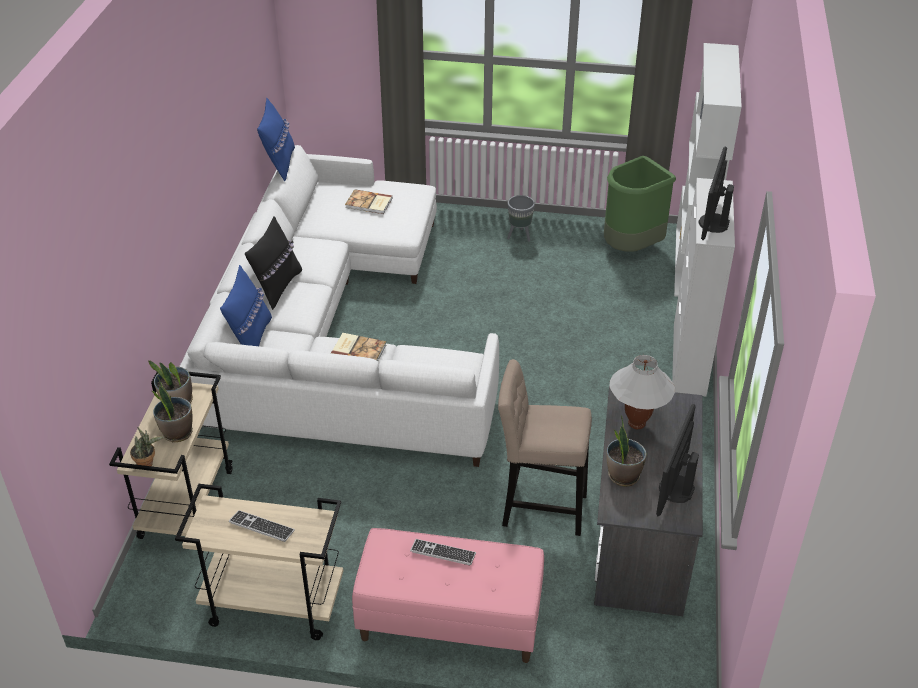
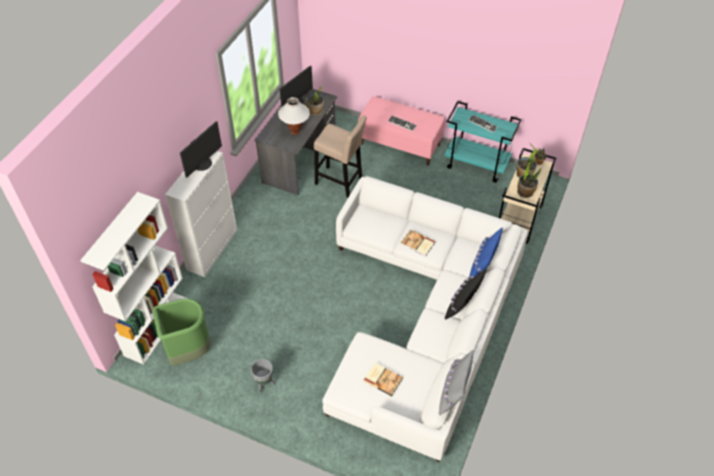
camera: 165 degrees left, 10 degrees up
(272, 606) = (477, 164): beige cart -> turquoise cart
(279, 164) = (453, 394): blue pillow -> grey pillow

